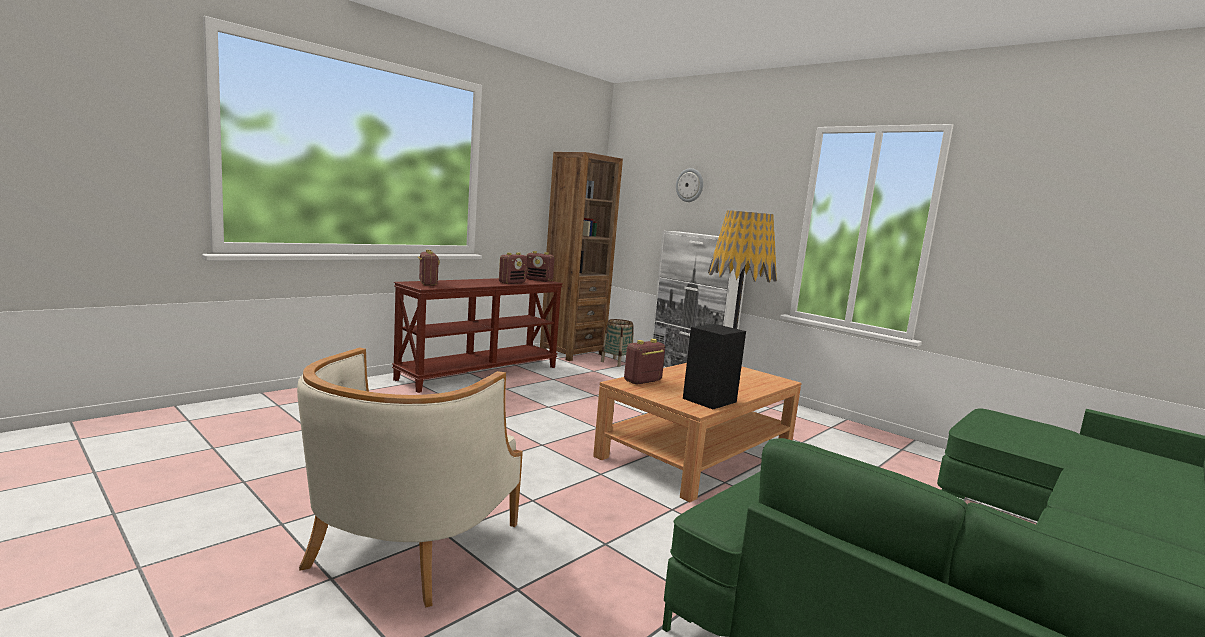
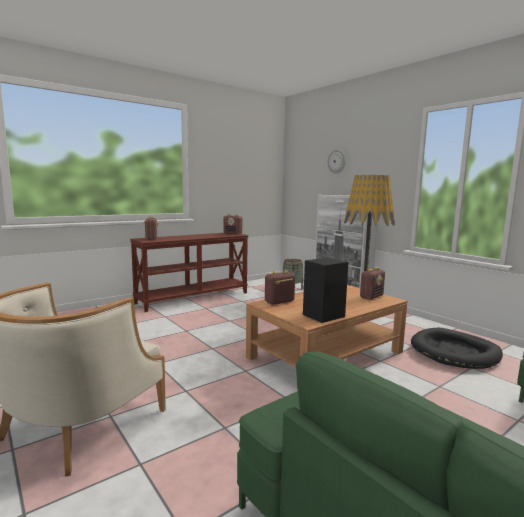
camera: 10 degrees right, 0 degrees up
(512, 282) = (211, 236): radio -> radio (371, 297)
(572, 353) = (263, 282): brown bookcase -> none
(853, 449) = (455, 352): none -> black dog bed

